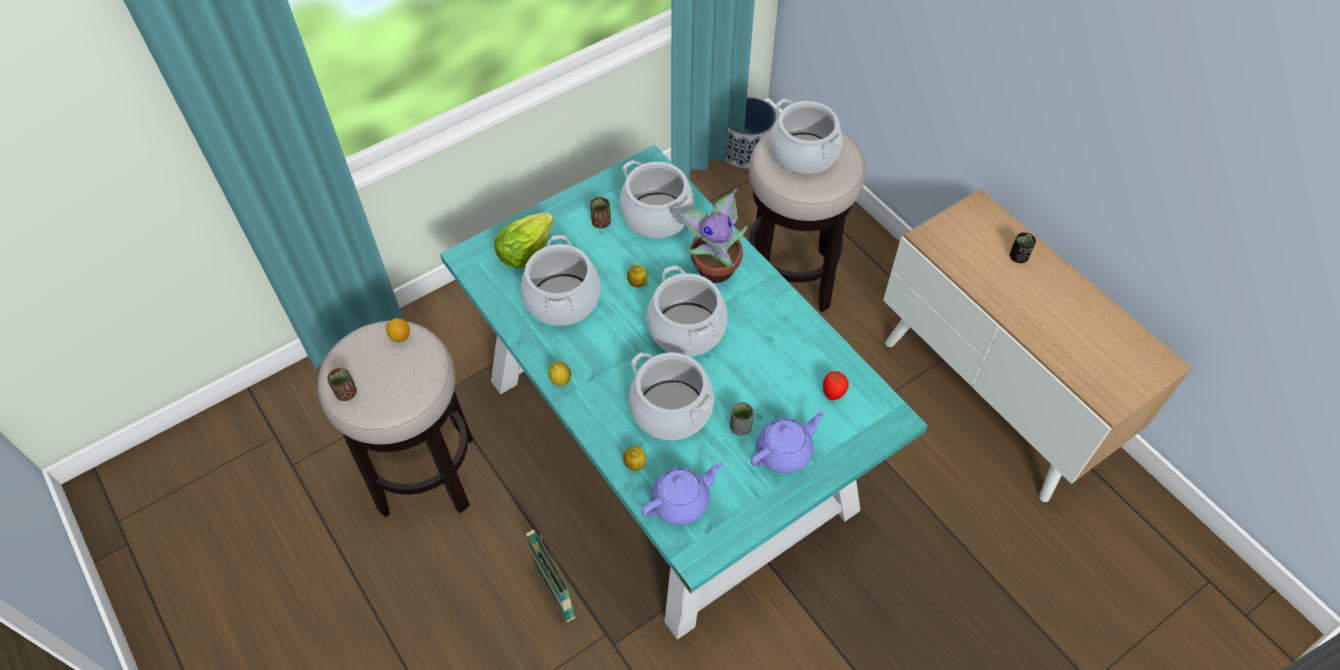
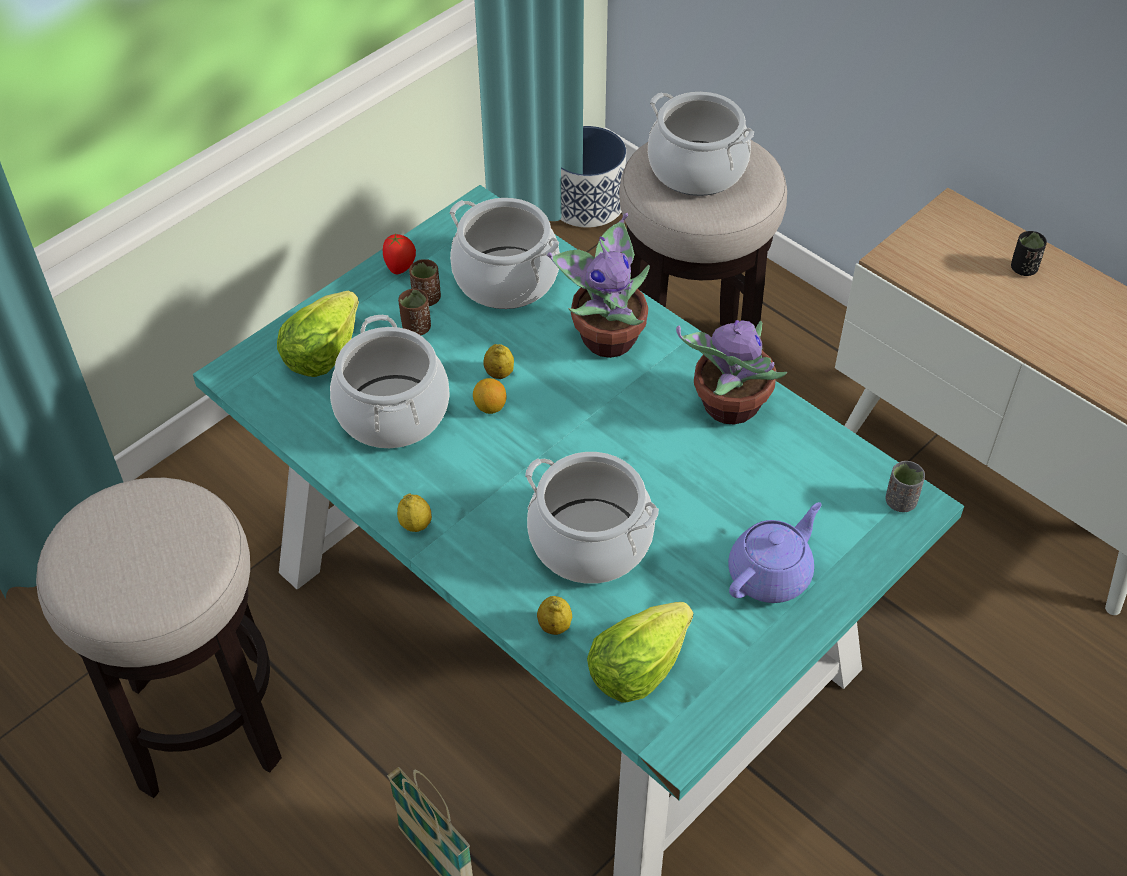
camera: 10 degrees left, 5 degrees down
(346, 393) = (88, 592): brown cup -> brown cup (416, 328)
(400, 337) = (156, 499): lemon -> lemon (490, 407)
(681, 501) = (636, 668): purple teapot -> lettuce
(687, 329) = (586, 426): cooking pot -> none
(740, 427) = (698, 550): grey cup -> grey cup (900, 501)
(785, 330) = (729, 407): none -> potted plant
(833, 393) = (819, 482): tomato -> tomato (400, 268)

